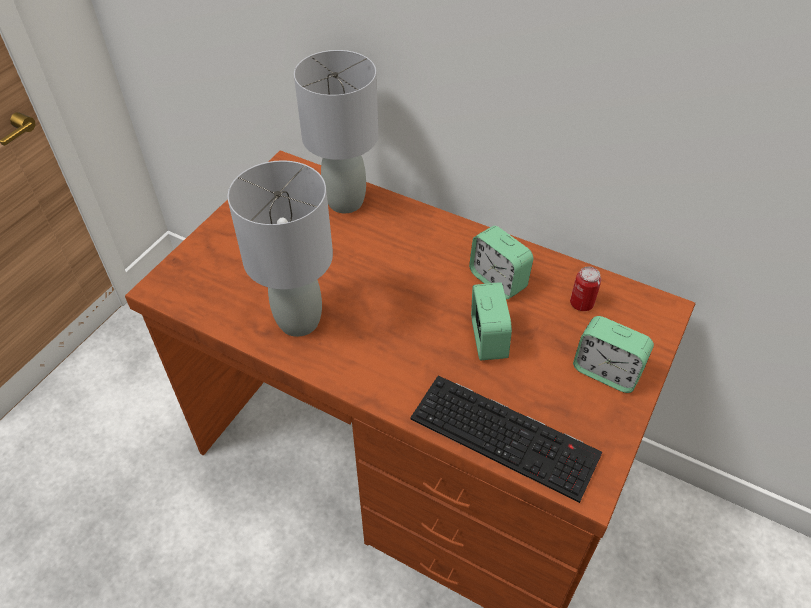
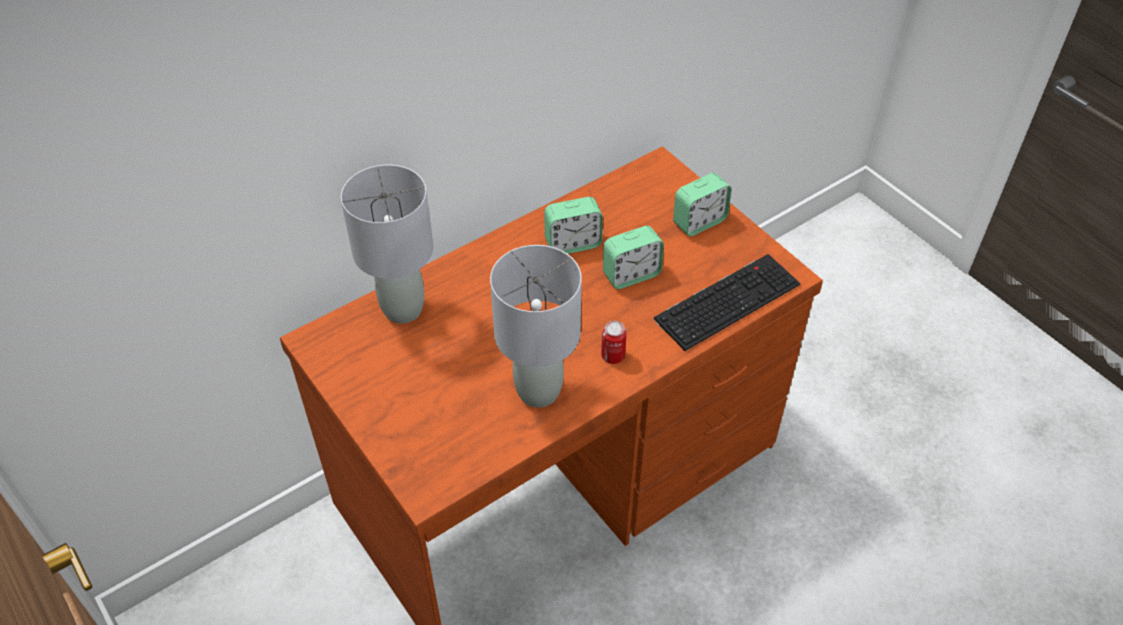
camera: 65 degrees left, 0 degrees up
(488, 339) = (631, 274): alarm clock -> alarm clock turned 135 degrees clockwise
(581, 303) = (627, 205): can -> can (613, 356)

